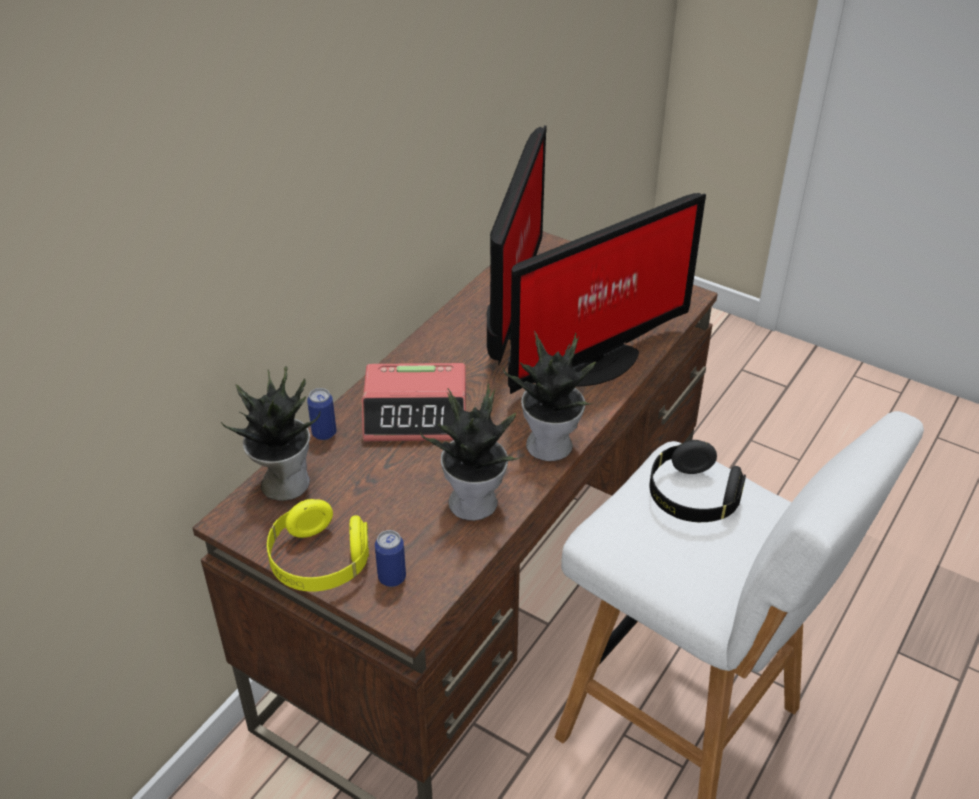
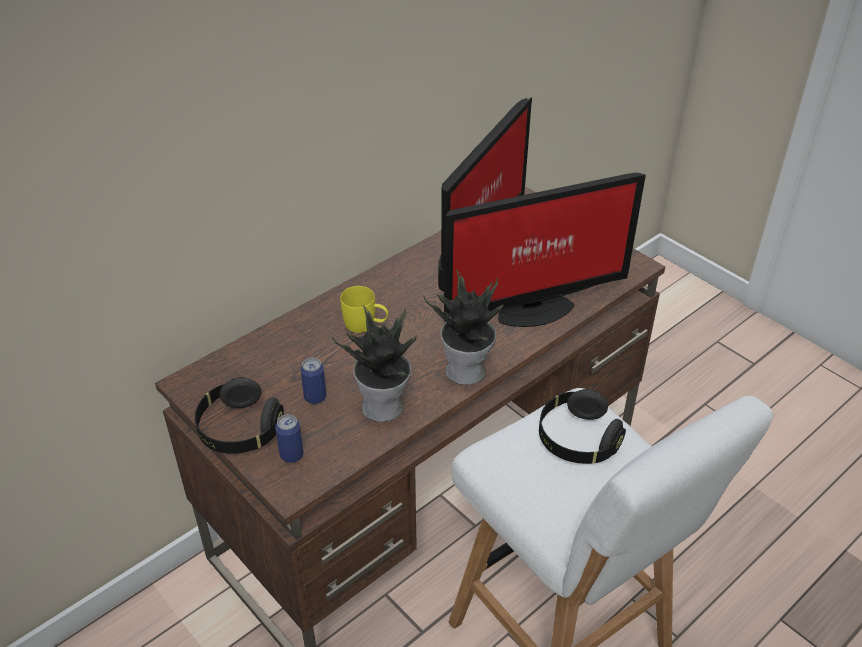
camera: 15 degrees right, 0 degrees up
(283, 482) = (238, 360): potted plant -> none
(319, 562) = (239, 430): yellow headphones -> black headphones
(324, 433) = (286, 327): can -> can (315, 397)
(416, 414) = (365, 325): alarm clock -> yellow mug

